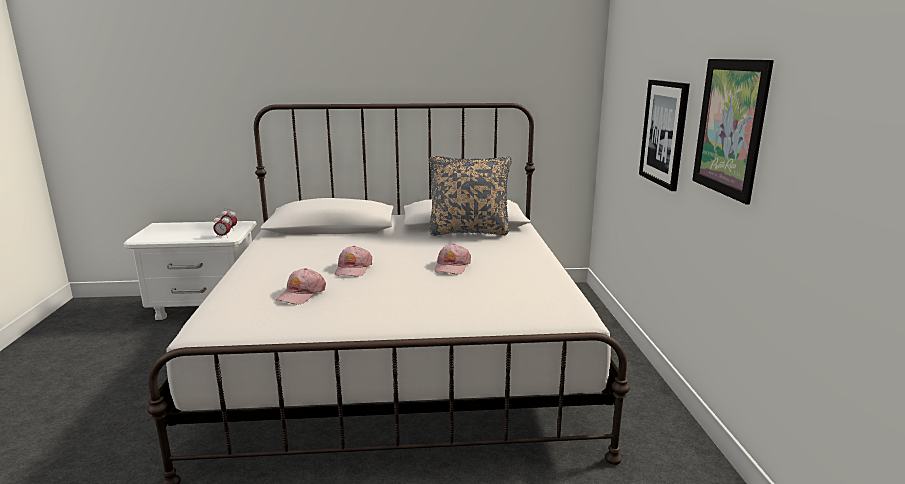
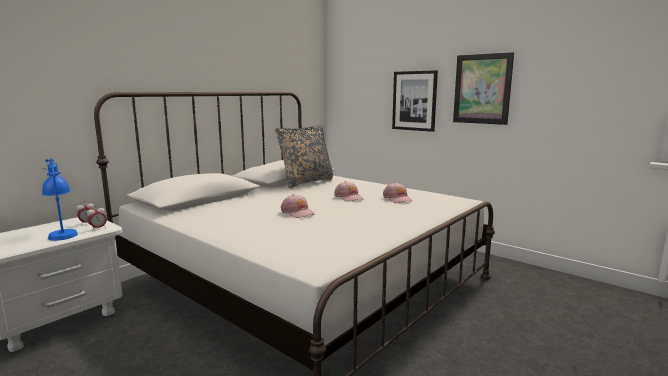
camera: 45 degrees left, 5 degrees down
(200, 233) = (62, 233): none -> blue table lamp
(301, 294) = (310, 231): pink cap -> pink cap (397, 199)

